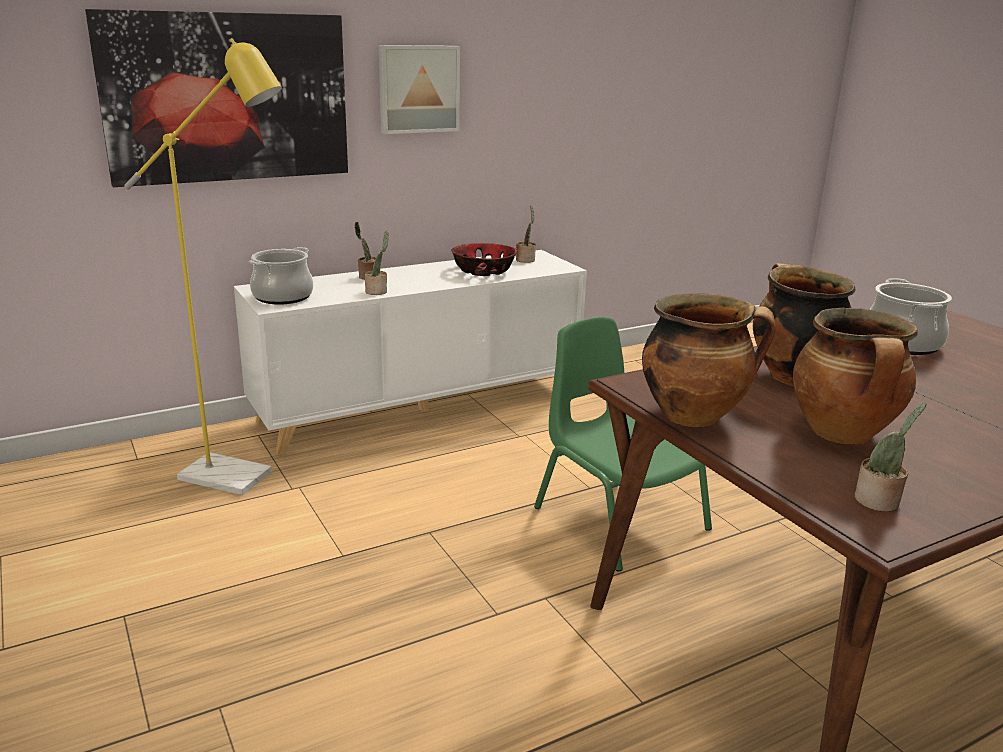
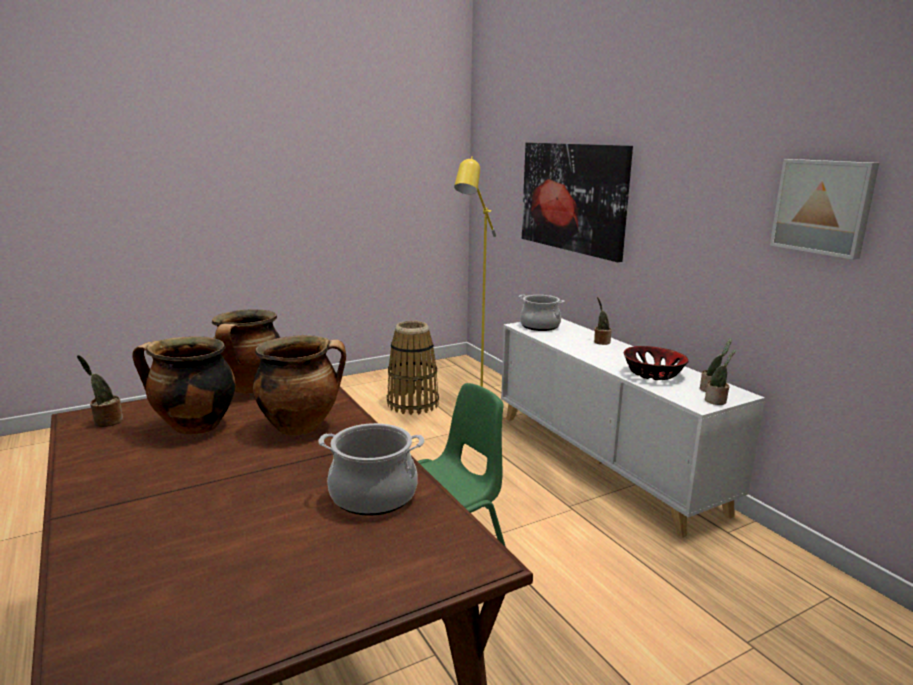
camera: 90 degrees right, 5 degrees down
(168, 537) = (413, 404): none -> basket
(377, 291) = (567, 345): potted plant -> potted plant (716, 401)
(418, 89) = (677, 207): picture -> picture (823, 207)

